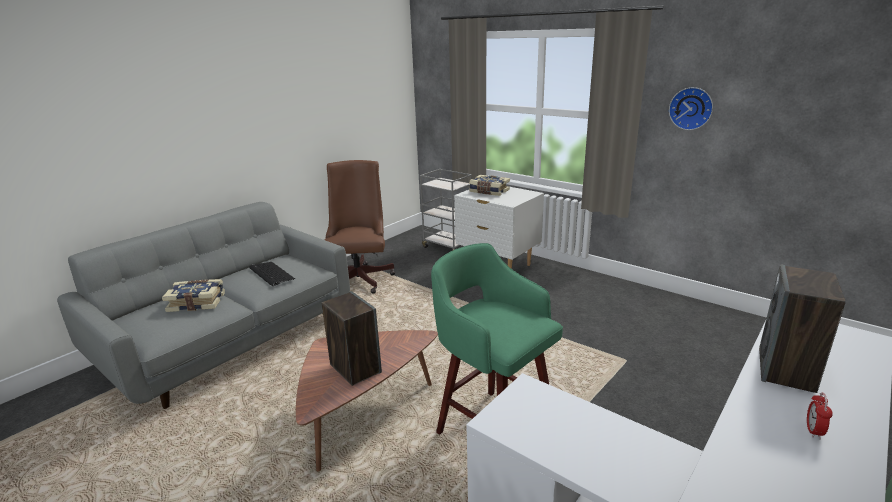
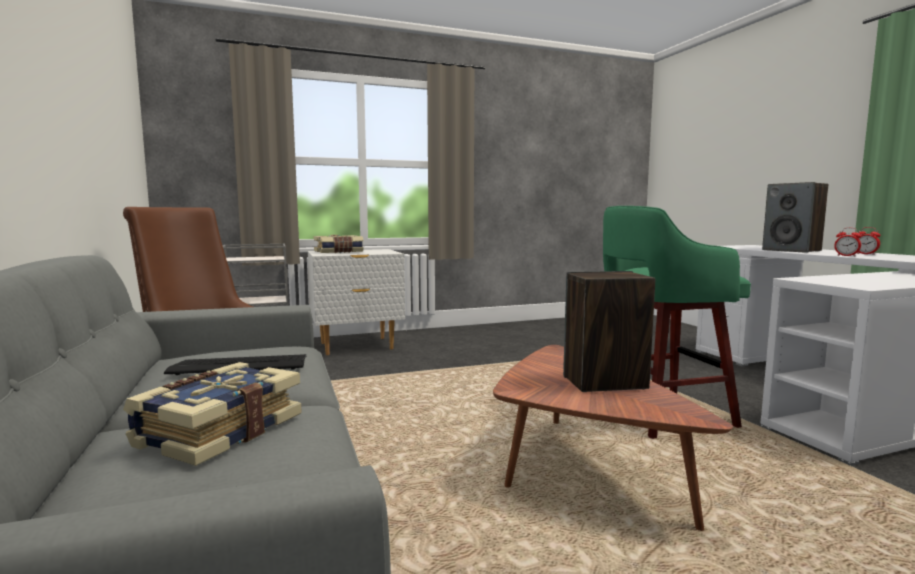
camera: 60 degrees left, 15 degrees down
(691, 108) = (506, 155): wall clock -> none
(736, 411) = (846, 256): none -> alarm clock

